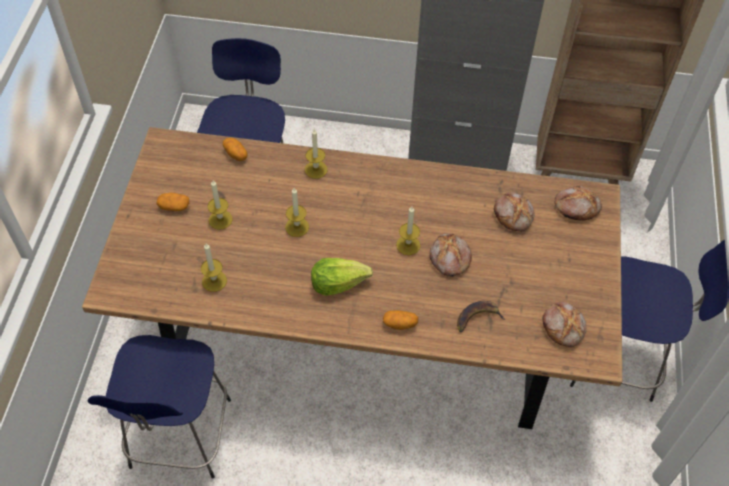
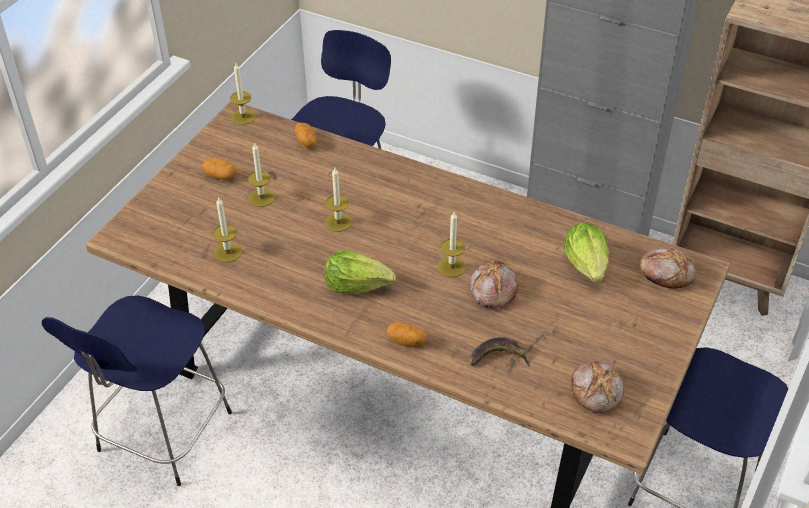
camera: 20 degrees right, 10 degrees down
(316, 169) = (384, 173): candle -> candle (243, 117)
(513, 215) = (587, 265): bread -> lettuce

